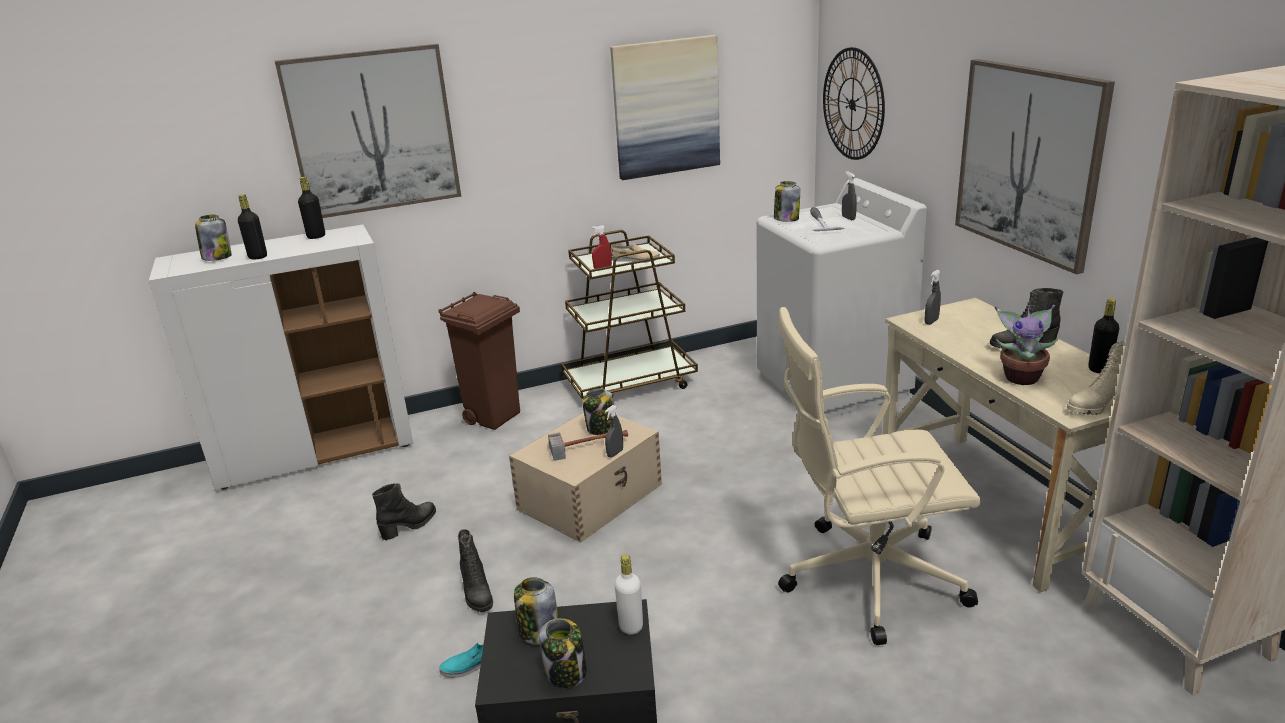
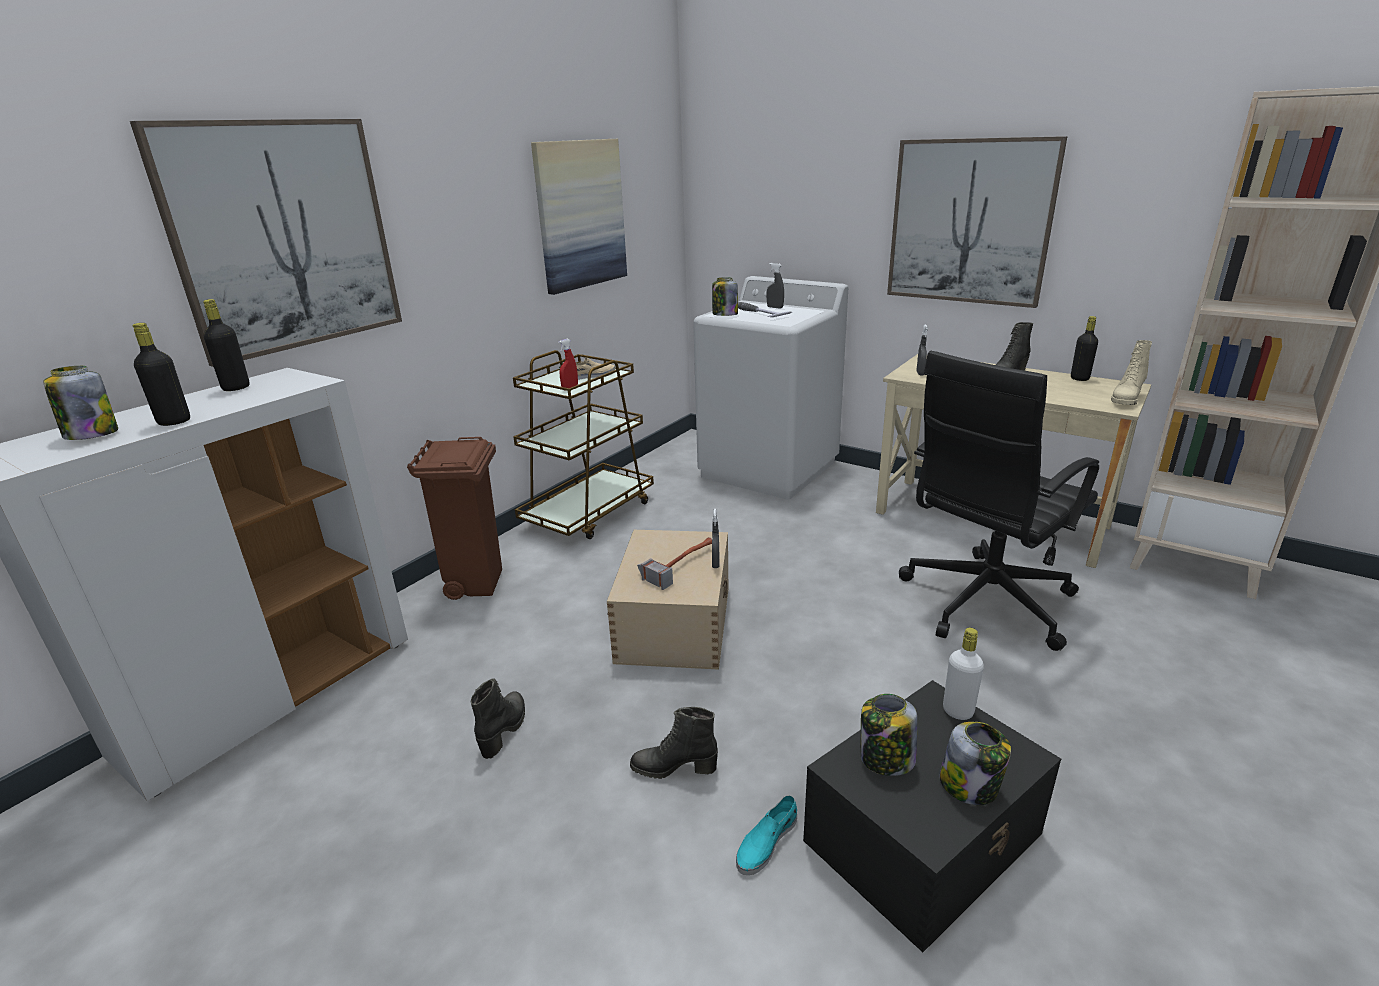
camera: 35 degrees left, 0 degrees up
(476, 594) = (674, 768): black boot -> black boot turned 150 degrees clockwise
(601, 429) = (671, 546): jar -> none
(852, 104) = (738, 207): wall clock -> none
(866, 578) = (983, 603): beige office chair -> black office chair
(1021, 377) = (1047, 393): potted plant -> none

